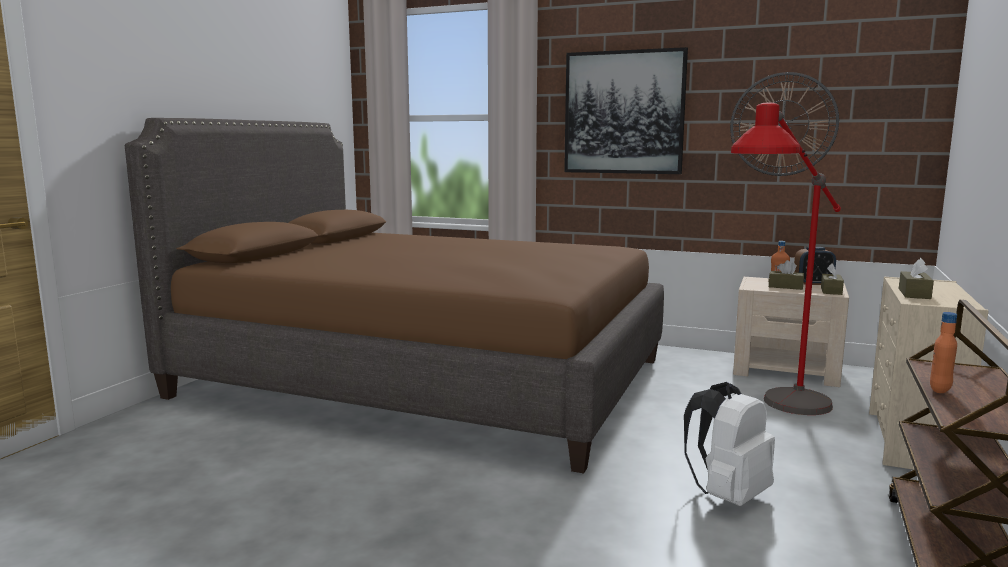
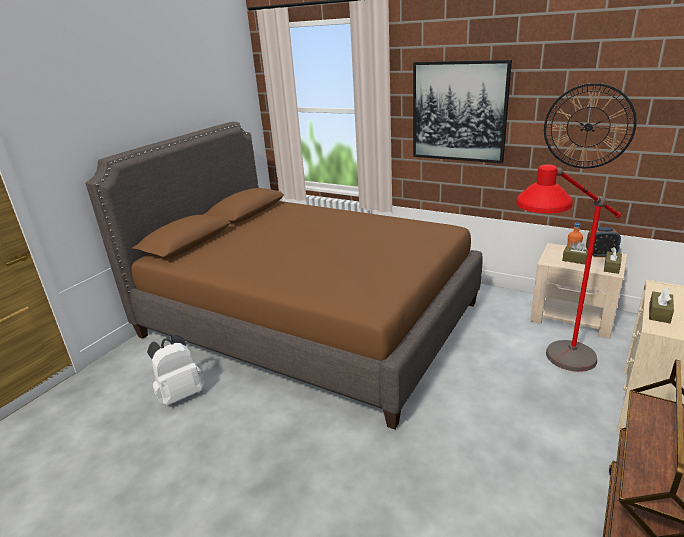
camera: 10 degrees right, 15 degrees up
(728, 495) = (490, 459): white backpack -> white backpack (180, 394)
(940, 390) = (638, 443): orange bottle -> none

